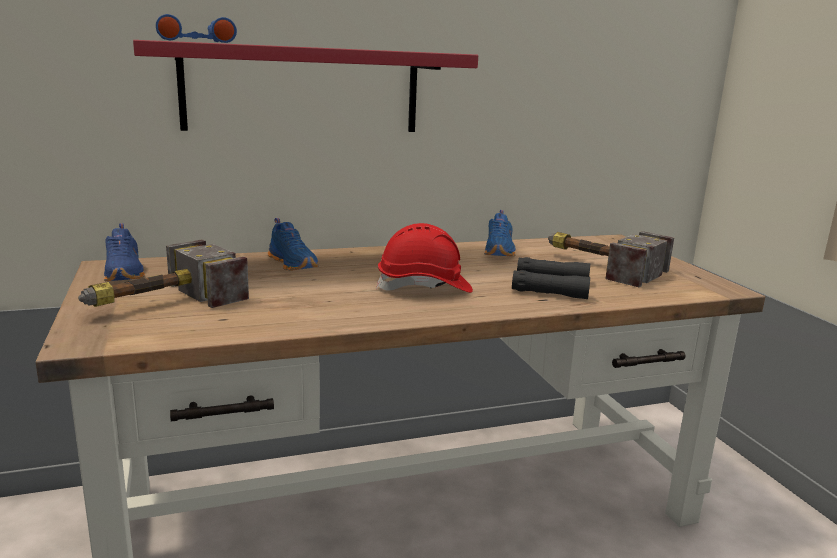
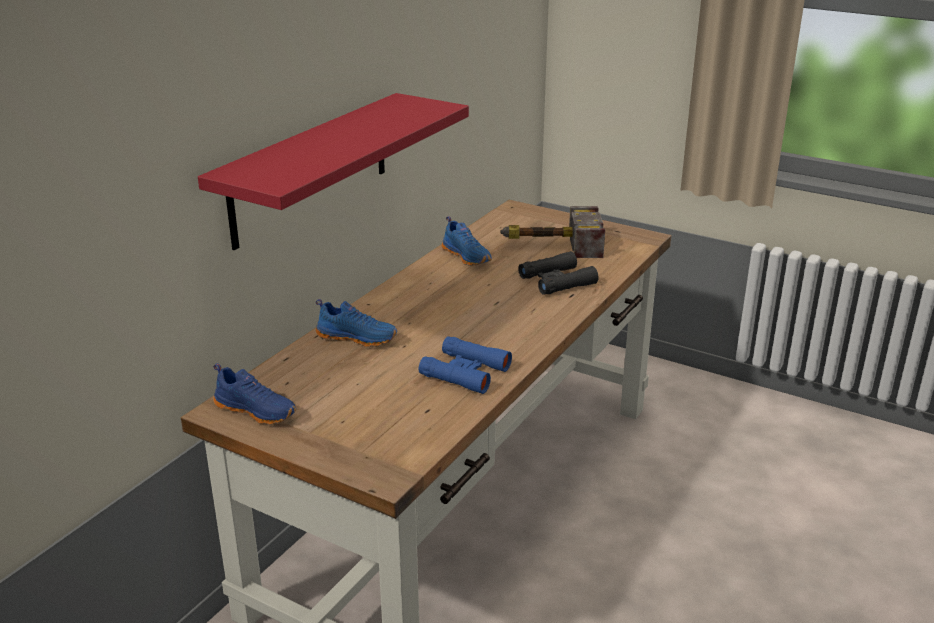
camera: 40 degrees left, 10 degrees up
(159, 303) = (354, 421): hammer -> none
(195, 41) = (273, 167): blue binoculars -> blue binoculars (465, 372)
(424, 288) = (489, 318): red hard hat -> none

